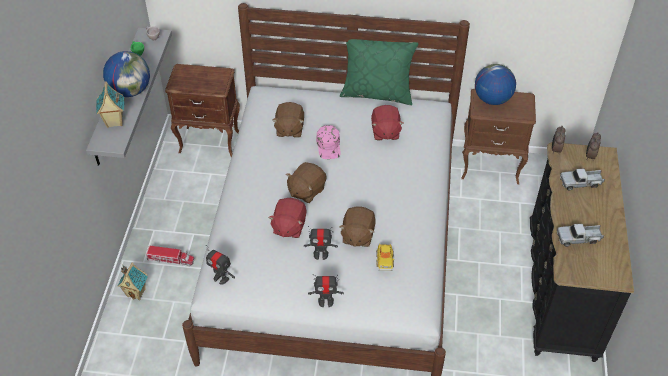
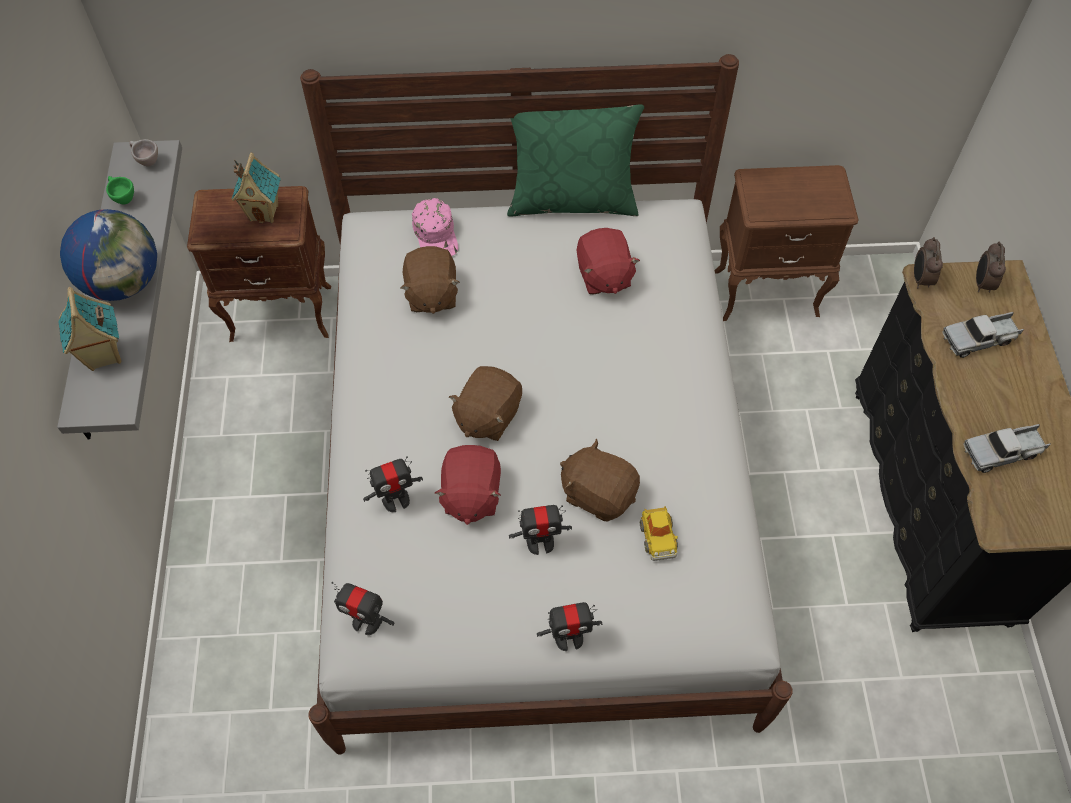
camera: 10 degrees left, 10 degrees up
(136, 292) = (206, 626): toy house -> toy house (264, 212)
(171, 259) = (255, 551): toy truck -> none
(249, 224) = (396, 500): none -> toy robot
(329, 146) = (509, 318): pink cap -> pink cap (436, 234)
(357, 235) = (598, 493): brown plush toy -> brown plush toy turned 120 degrees clockwise
(492, 99) = (775, 186): globe -> none

